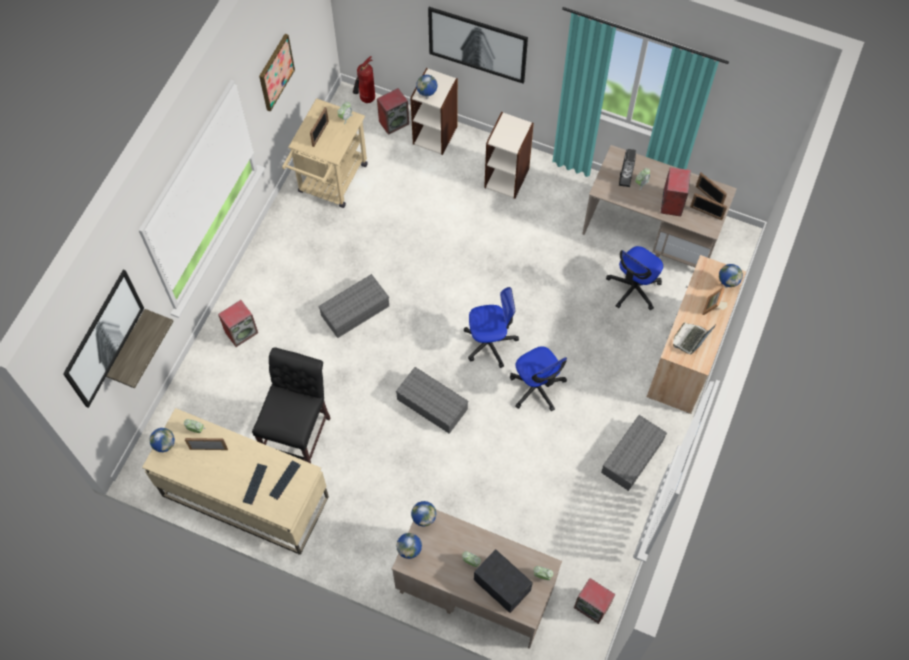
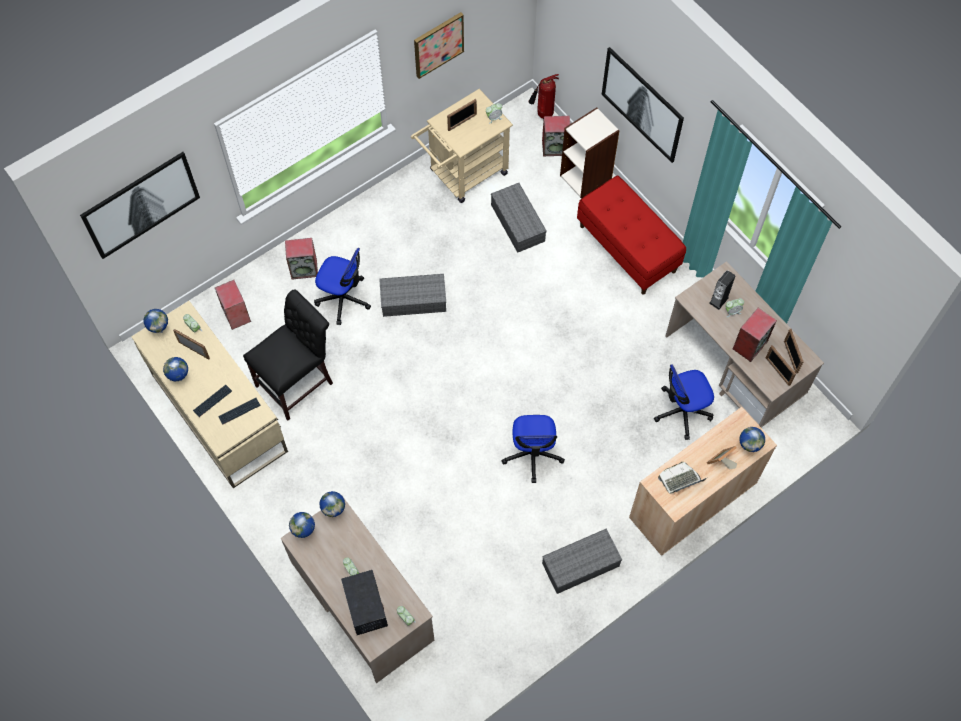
camera: 30 degrees right, 0 degrees up
(128, 347) = (171, 226): shelf -> none
(427, 98) = (580, 135): globe -> globe (180, 379)
(431, 404) = (427, 418): grey storage box -> grey storage box (516, 222)
(490, 342) = (515, 391): office chair -> office chair (343, 298)
(507, 177) = (628, 248): bookcase -> red bench
(592, 606) = (456, 679): speaker -> speaker (237, 315)

